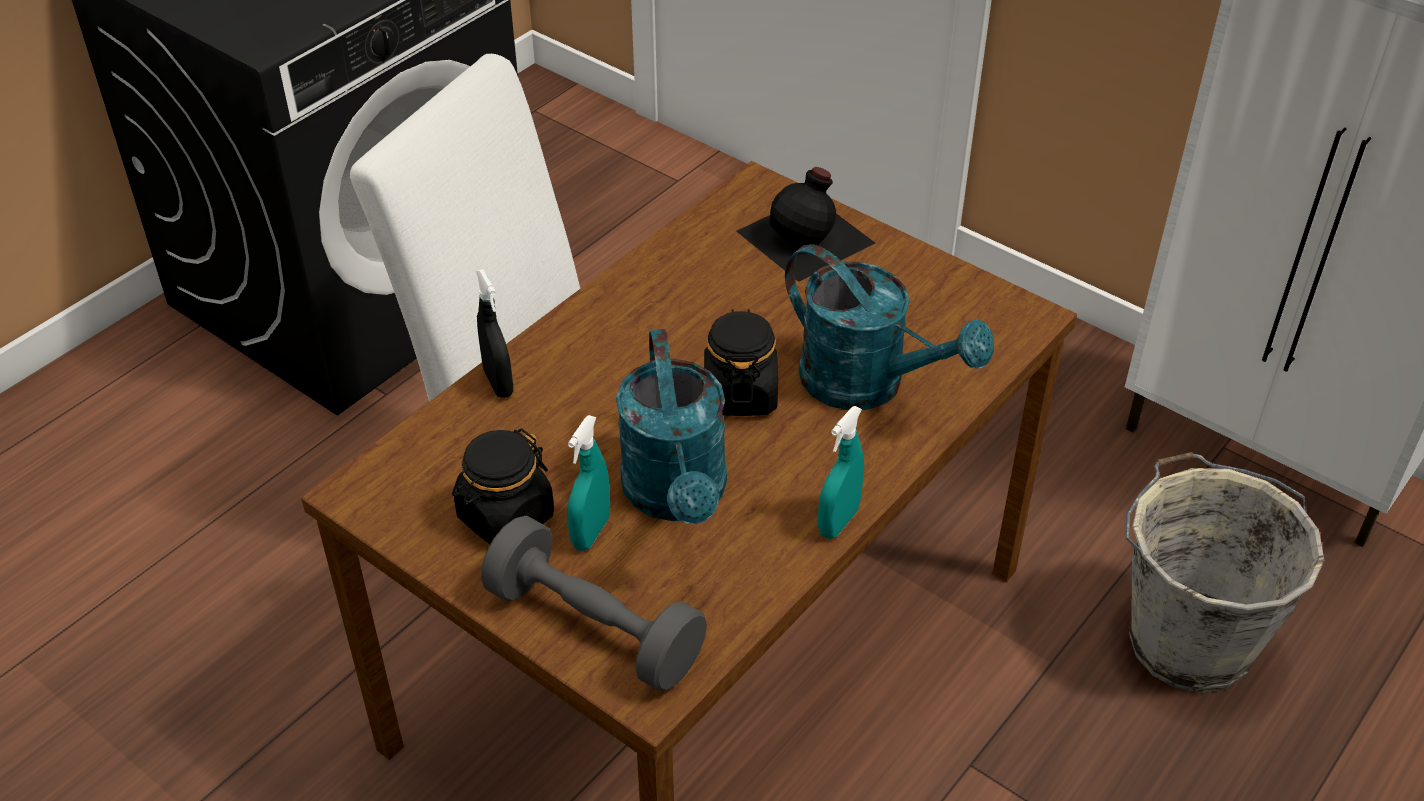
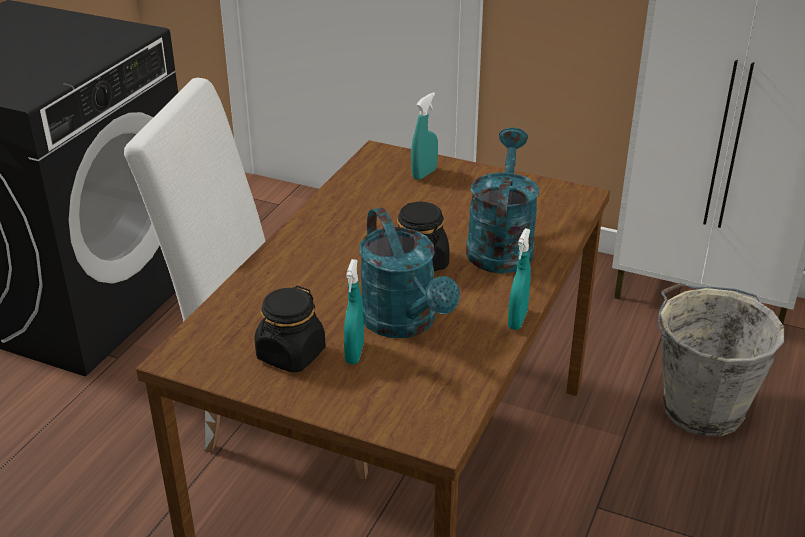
camera: 15 degrees left, 10 degrees down
(498, 383) = (252, 280): black spray bottle -> none
(594, 628) = (382, 407): grey dumbbell -> none
(808, 237) = (424, 174): black bottle -> turquoise spray bottle
(868, 385) = (500, 244): turquoise watering can -> turquoise watering can turned 105 degrees counterclockwise

